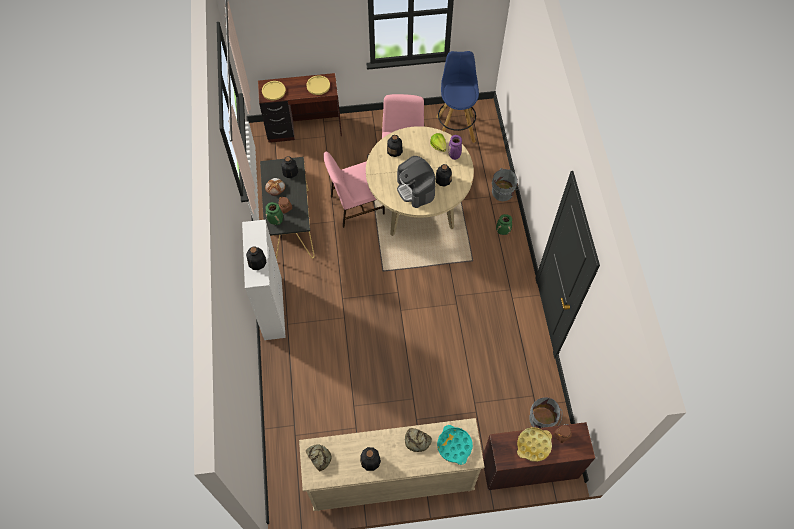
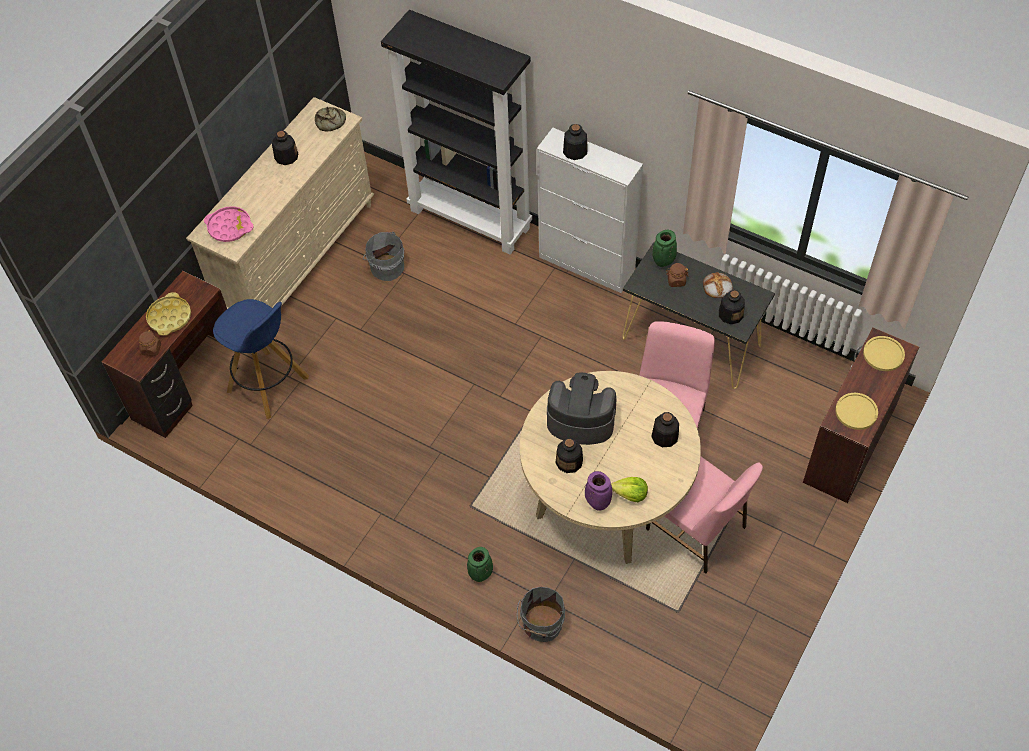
camera: 130 degrees right, 5 degrees down
(282, 398) = (471, 219): none -> black bookcase
(417, 441) = (265, 201): bread -> none
(454, 446) = (229, 227): turquoise tray -> pink tray
(455, 128) = (706, 644): blue stool -> blue stool (269, 385)
(542, 420) = (218, 432): grey bucket -> grey bucket (386, 267)

